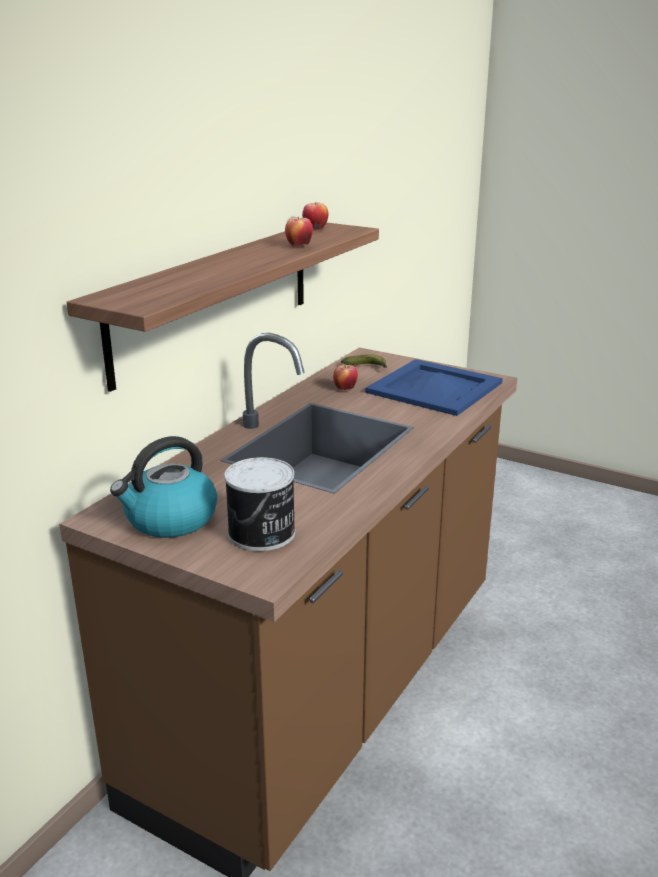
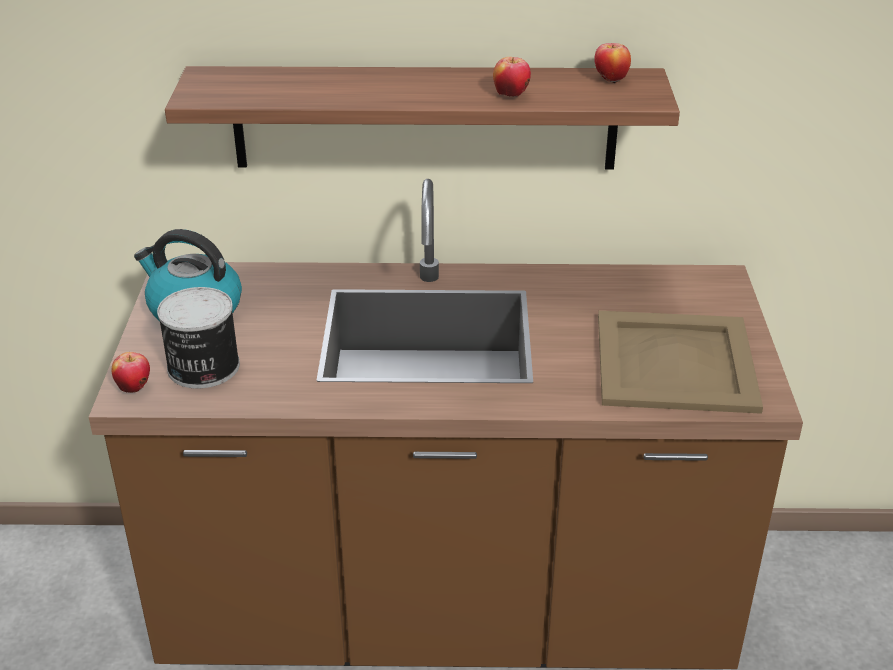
camera: 60 degrees right, 10 degrees up
(345, 389) = (592, 300): apple -> apple (134, 387)
(367, 367) = (680, 293): banana -> none
(434, 387) = (676, 361): blue tray -> beige tray

